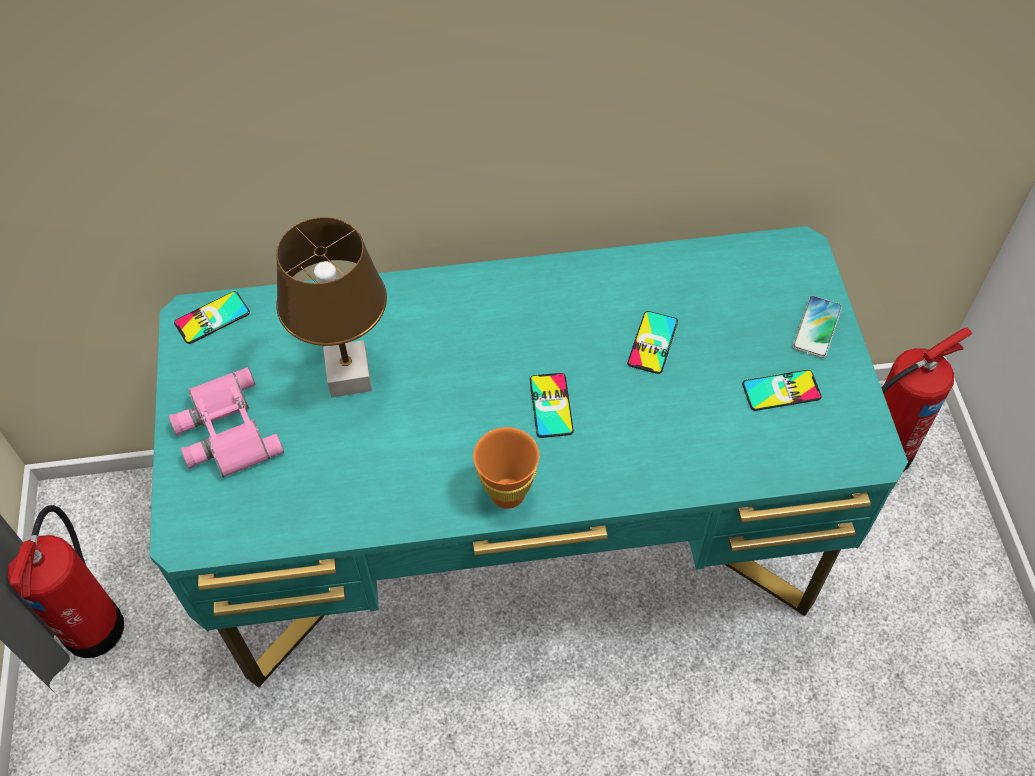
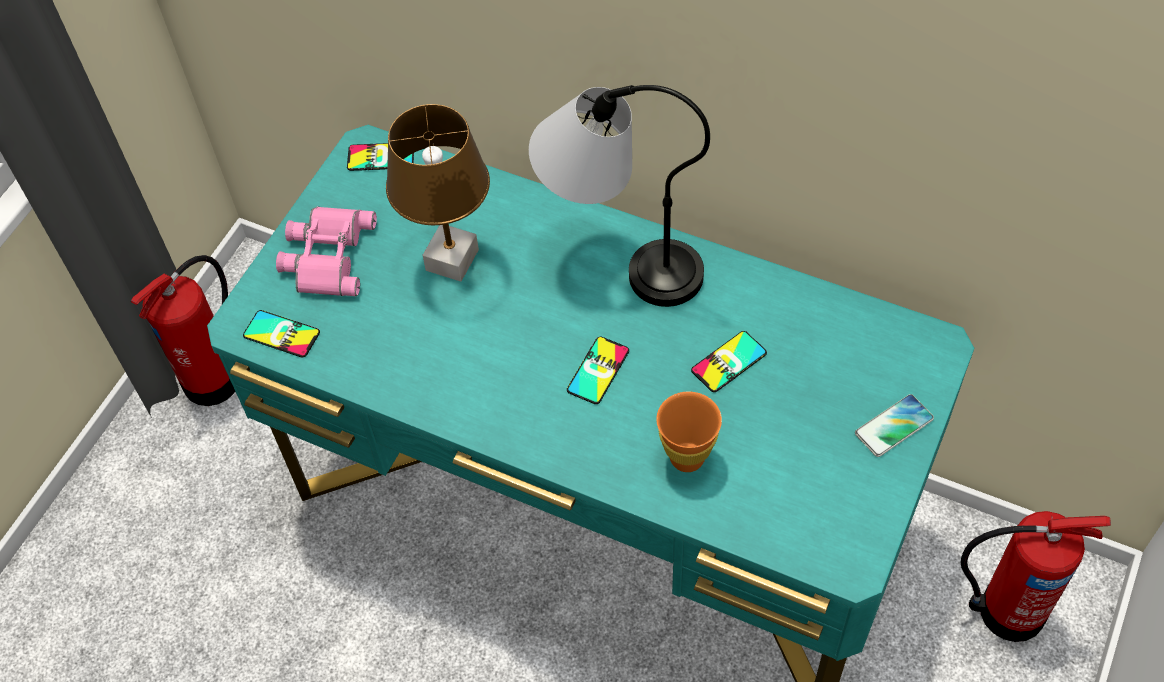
camera: 35 degrees right, 0 degrees up
(497, 303) = (618, 259): none -> table lamp
(507, 494) = (506, 425): orange cup -> orange cup (687, 457)
(781, 390) = (813, 465): phone -> phone (281, 334)

